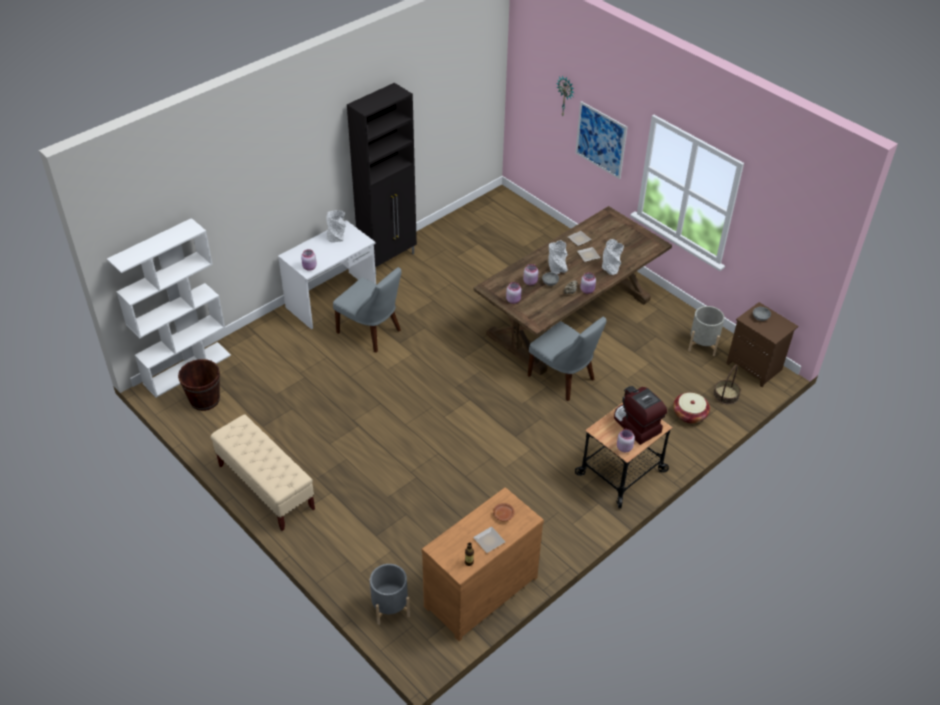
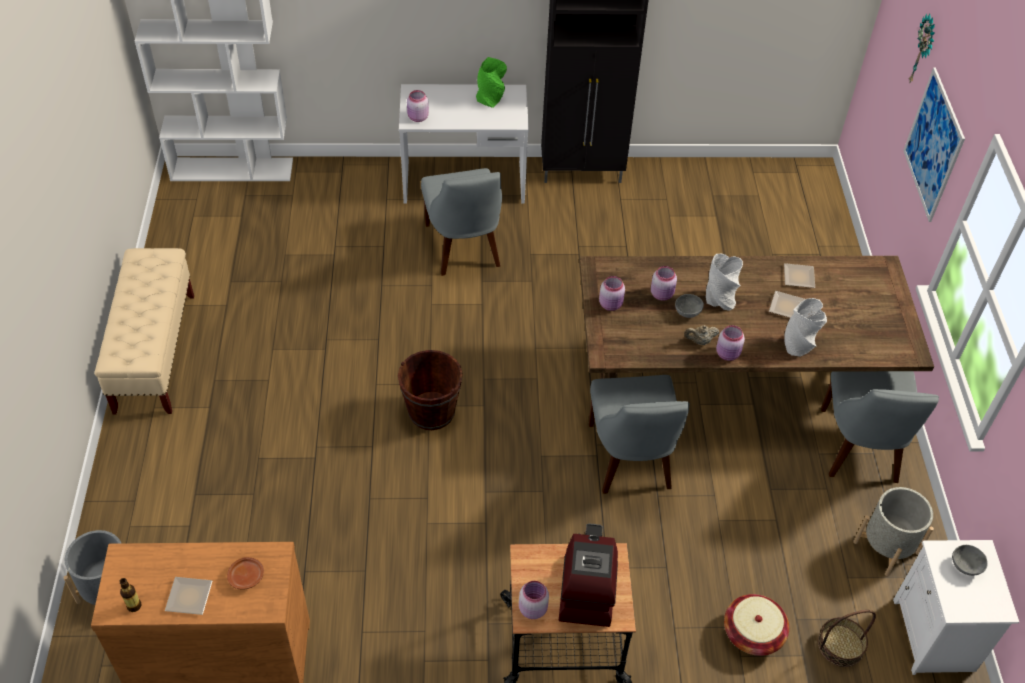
camera: 40 degrees right, 5 degrees up
(205, 400) = (210, 214): brown bucket -> brown bucket (431, 412)
(337, 237) = (491, 99): grey vase -> green vase
(651, 311) = (859, 449): none -> grey chair
(755, 367) = (935, 637): brown nightstand -> white nightstand

